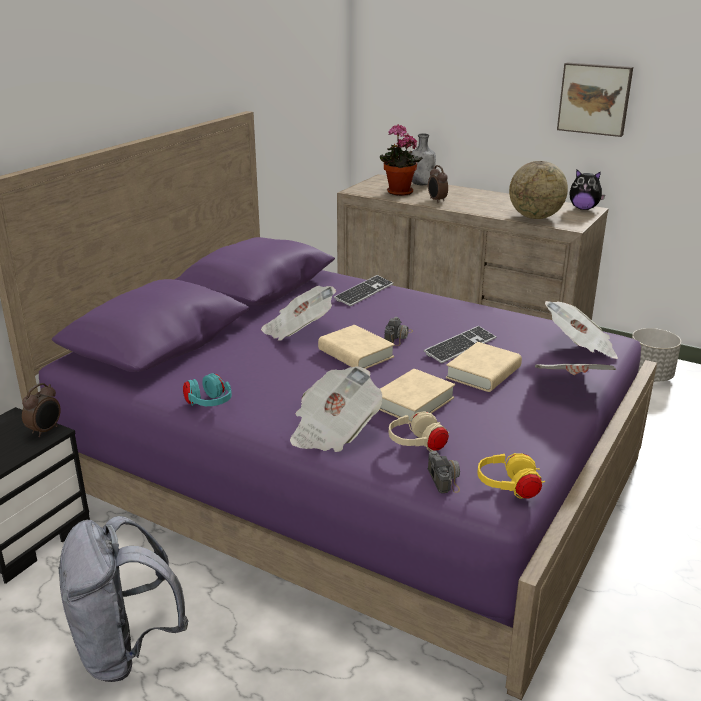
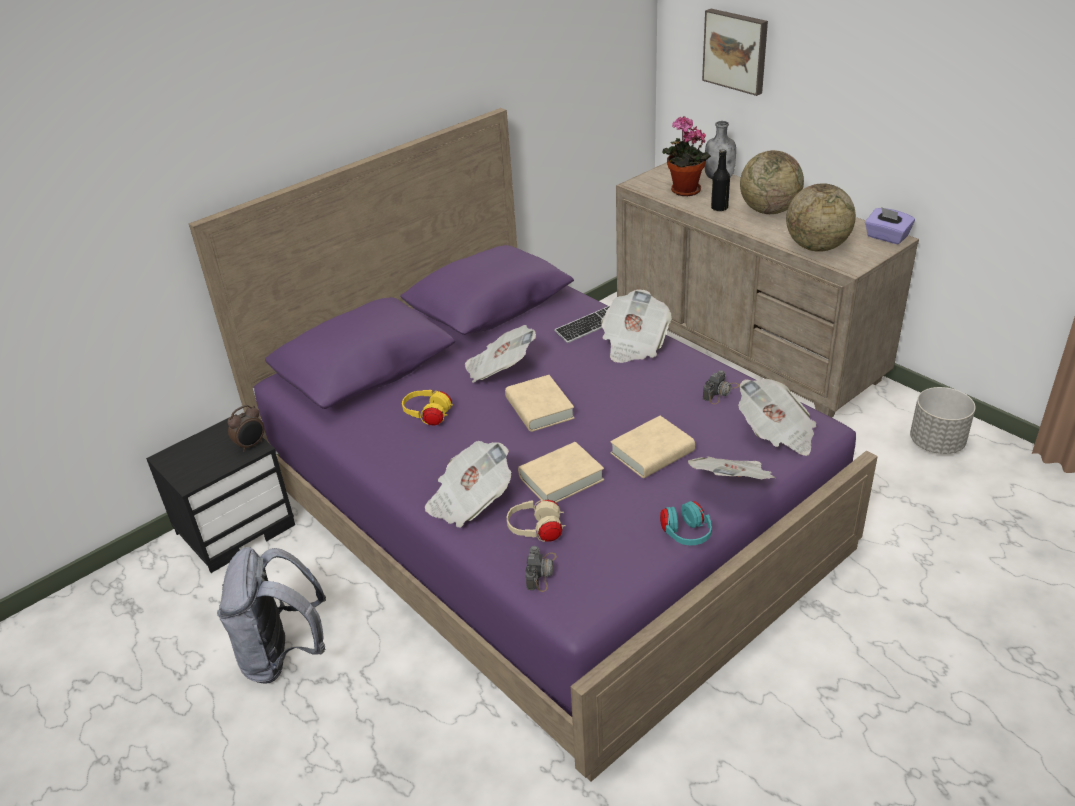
camera: 20 degrees right, 10 degrees up
(209, 405) = (375, 452): turquoise headphones -> turquoise headphones (686, 535)
(398, 336) = (594, 391): camera -> camera (720, 392)
(411, 301) = (633, 344): none -> newspaper
(436, 200) = (719, 208): alarm clock -> black bottle
(460, 346) = (649, 414): keyboard -> none
(478, 199) = (769, 210): none -> globe
(508, 488) = (592, 596): yellow headphones -> yellow headphones (428, 416)
(583, 208) = (886, 237): plush toy -> purple tissue box
(595, 98) = (912, 108): picture -> picture (736, 50)

